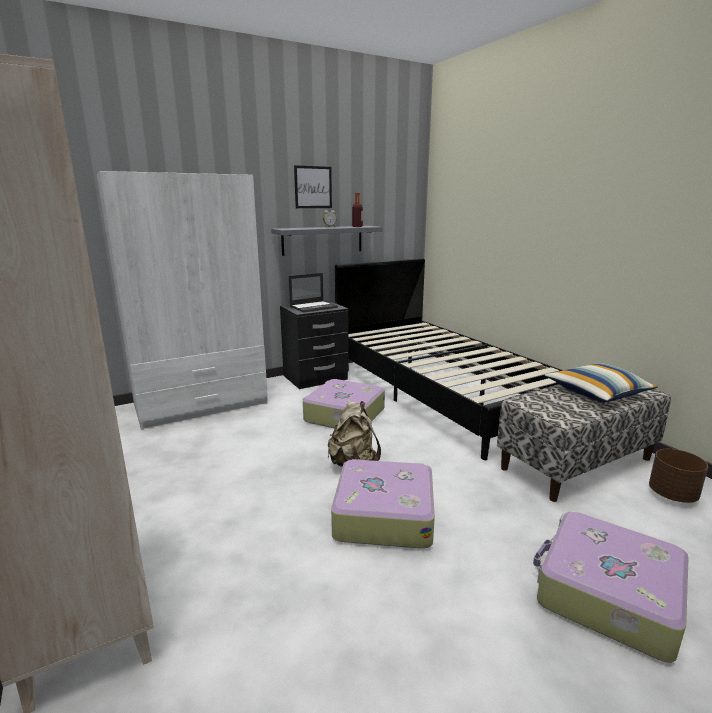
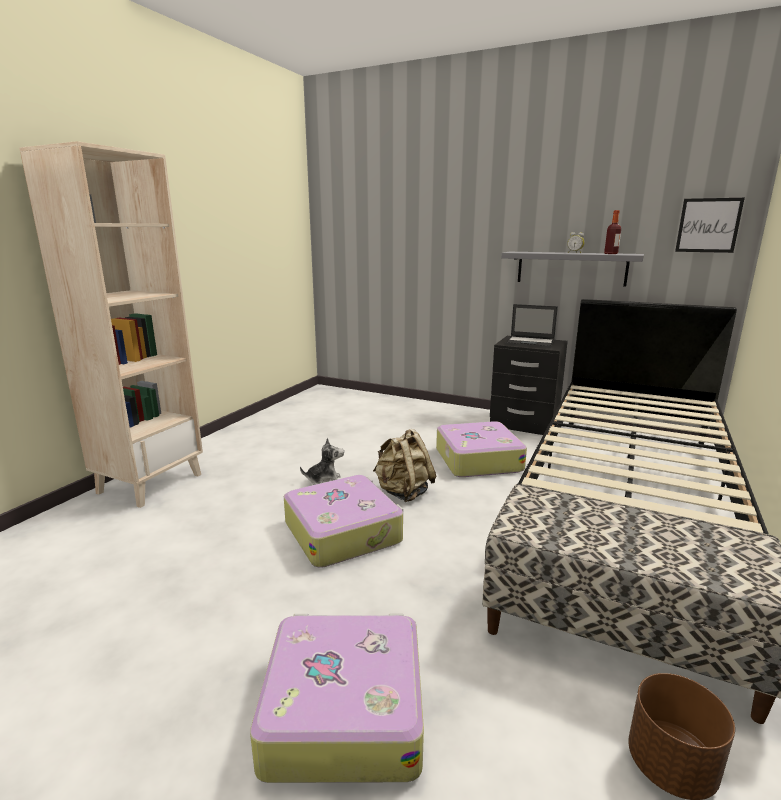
camera: 55 degrees right, 0 degrees up
(201, 404) = (403, 408): white wardrobe -> none
(281, 493) = (324, 481): none -> plush toy
(313, 187) = (566, 205): picture -> picture (708, 225)
(597, 393) = (661, 541): pillow -> none

